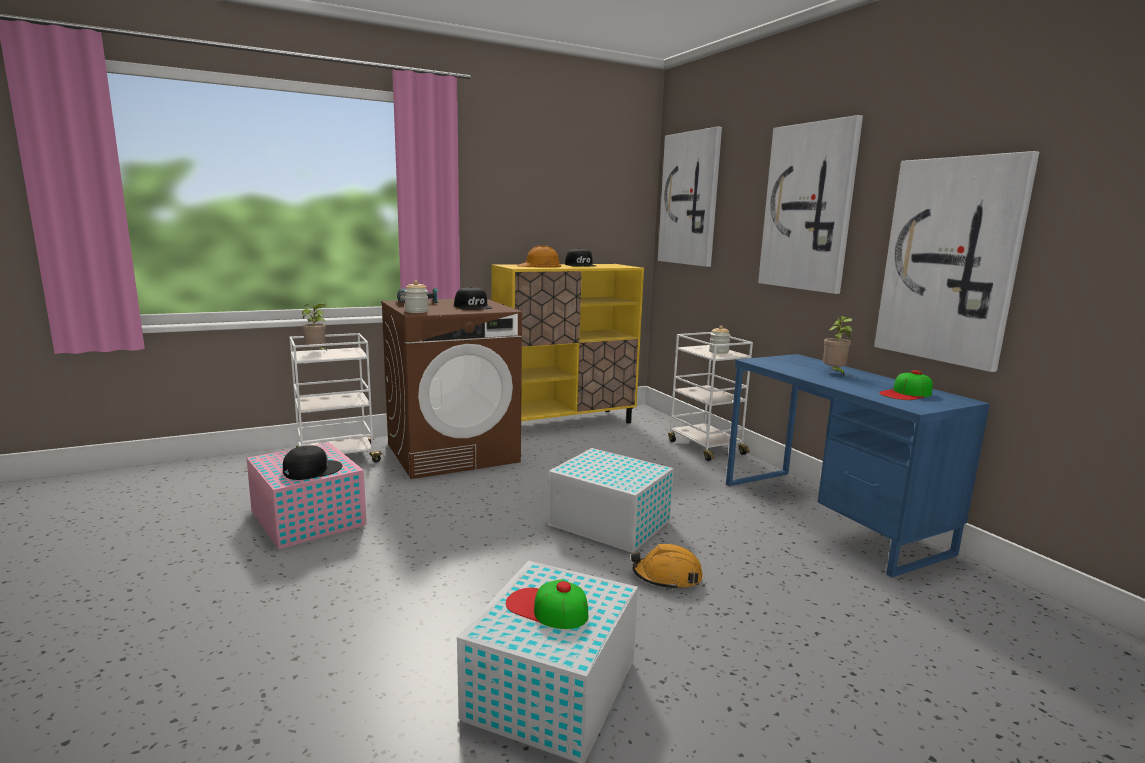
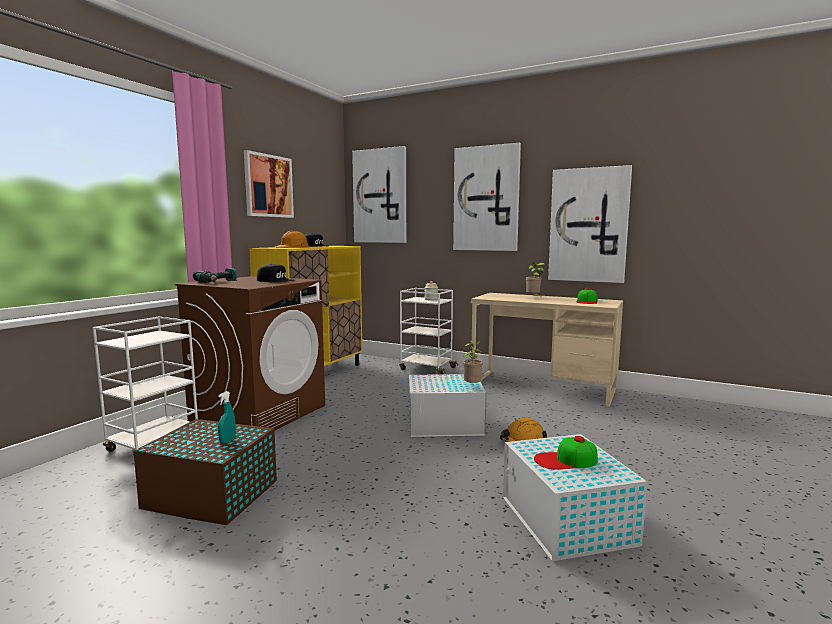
camera: 35 degrees left, 5 degrees down
(308, 517) = (210, 494): pink storage box -> brown storage box
(312, 470) = (227, 441): black cap -> turquoise spray bottle
(317, 353) = (131, 339): potted plant -> potted plant (472, 386)
(416, 311) = (245, 286): jar -> none
(526, 190) = (268, 186): none -> picture
(829, 516) = (542, 387): blue desk -> beige desk

